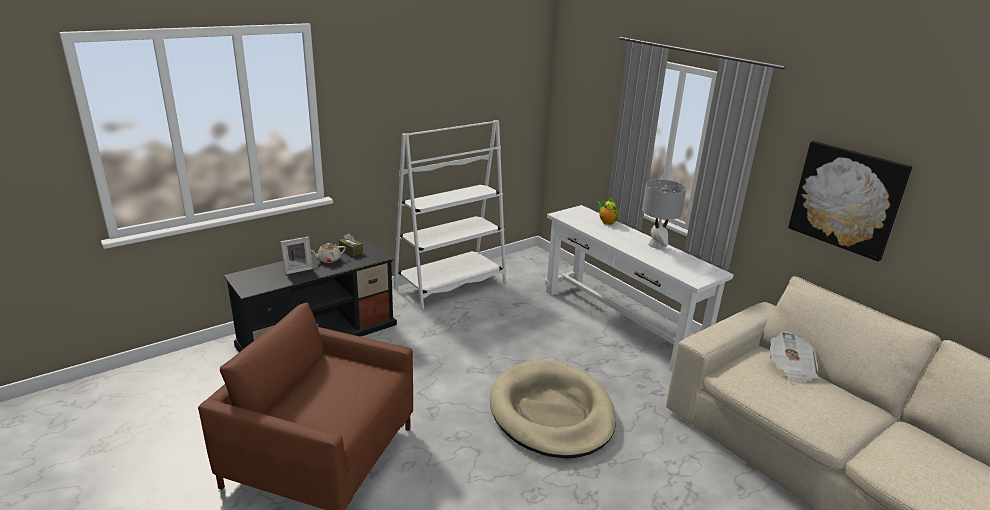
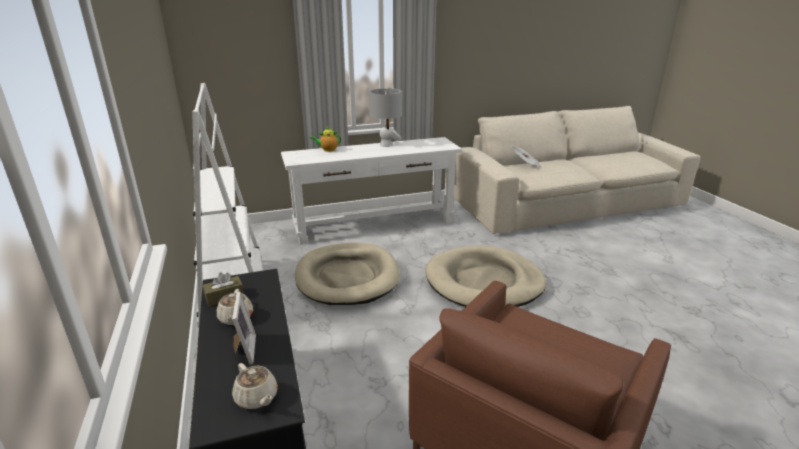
camera: 70 degrees left, 0 degrees up
(257, 282) = (257, 398): none -> beige teapot
(507, 328) = (347, 277): none -> beige dog bed
(846, 199) = (490, 56): picture -> none

